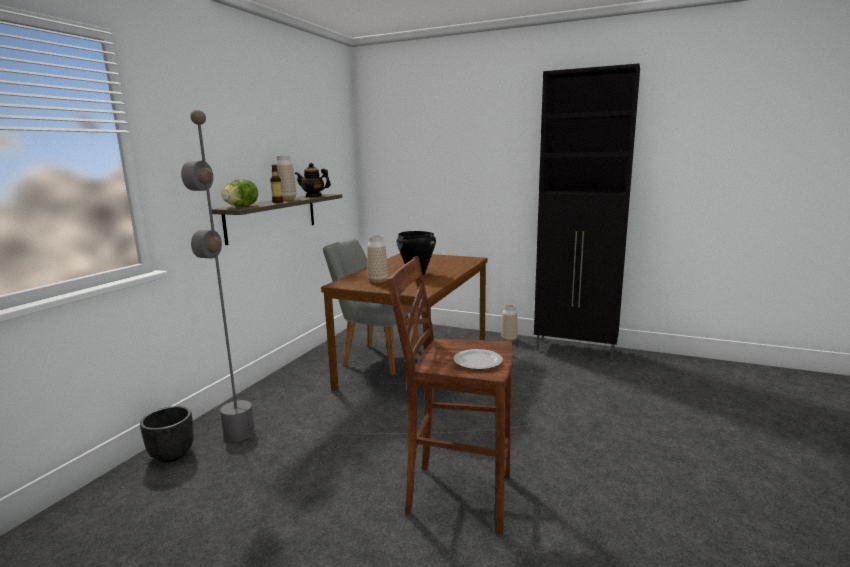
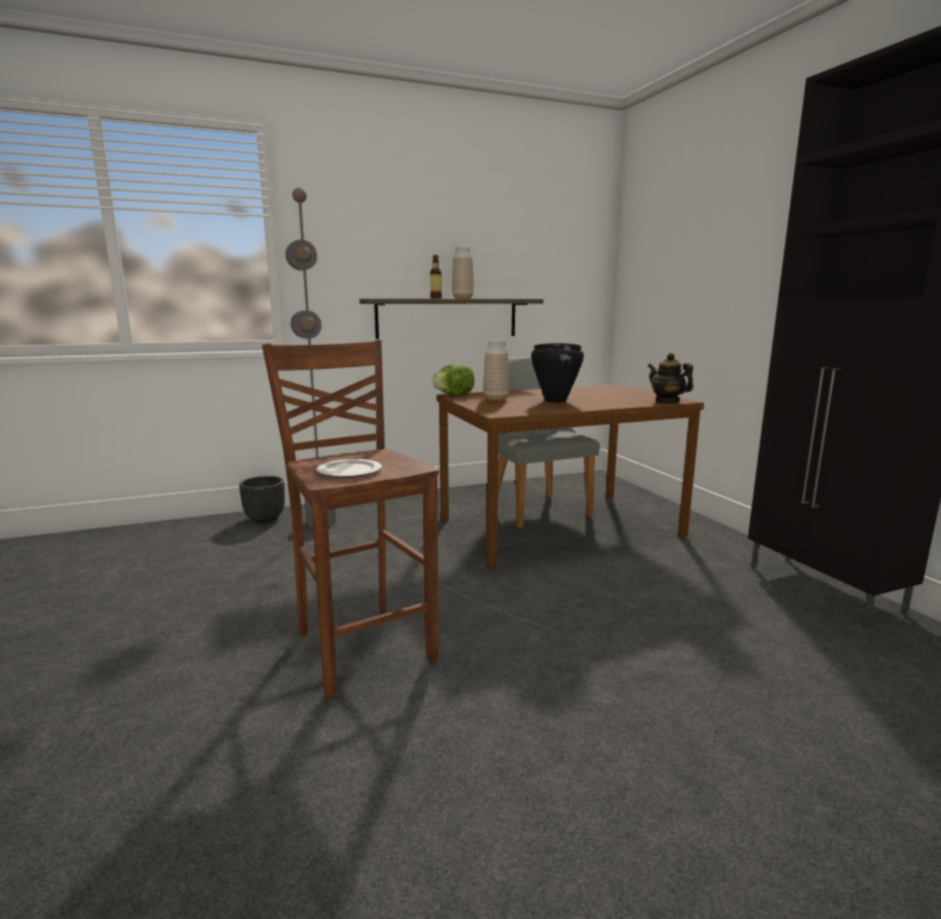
camera: 45 degrees right, 0 degrees up
(241, 207) = (386, 298): lettuce -> lettuce (454, 395)
(313, 196) = (501, 298): teapot -> teapot (667, 401)
(509, 339) = (734, 542): vase -> none

